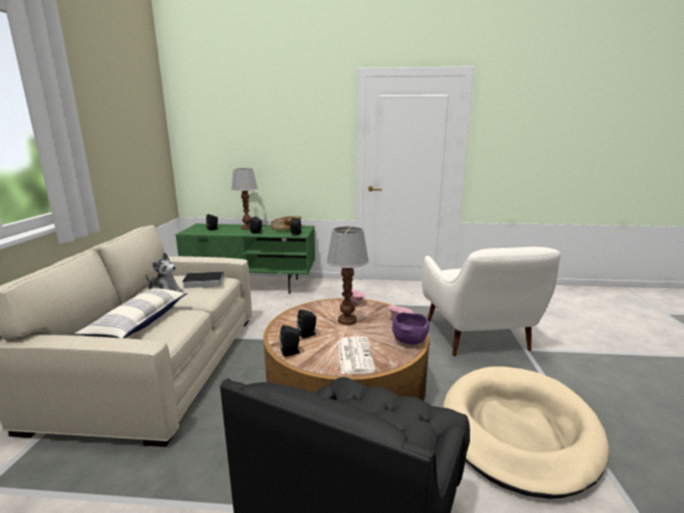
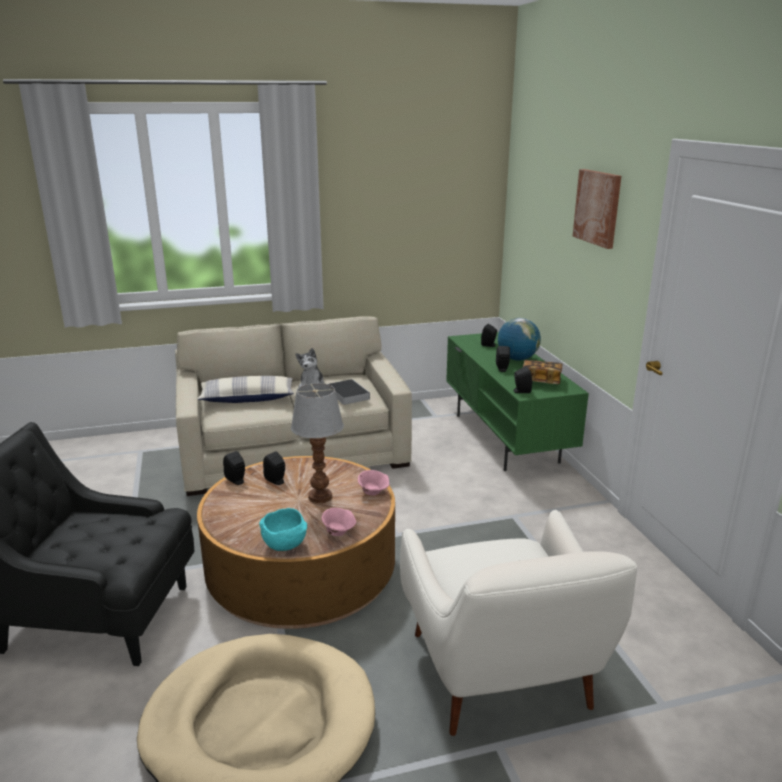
camera: 70 degrees right, 5 degrees up
(247, 228) = (517, 359): table lamp -> globe
(295, 114) = (598, 207): none -> picture
(354, 355) = (241, 515): newspaper -> none
(409, 341) = (286, 545): purple bowl -> turquoise bowl
(478, 337) = (502, 677): white armchair -> white armchair turned 75 degrees counterclockwise

